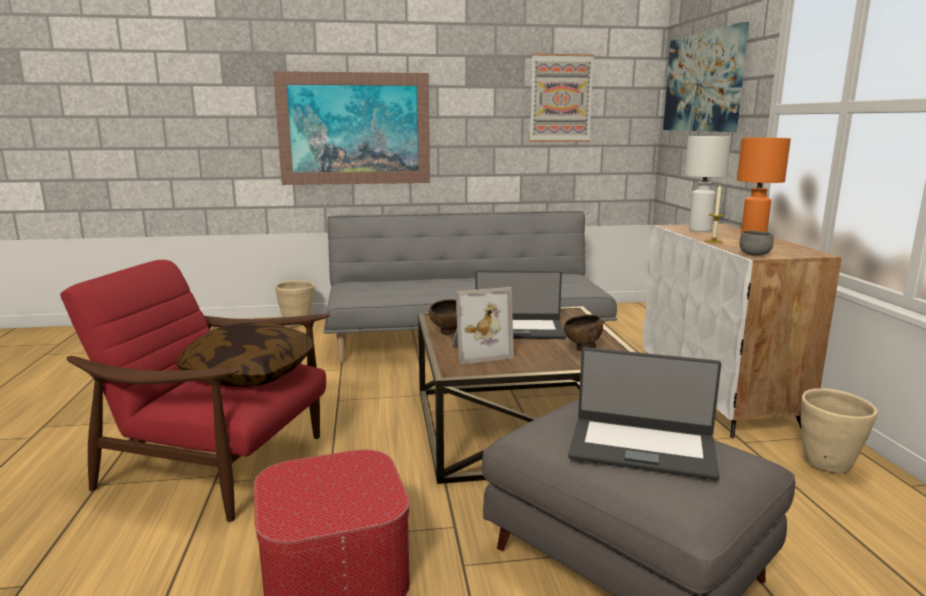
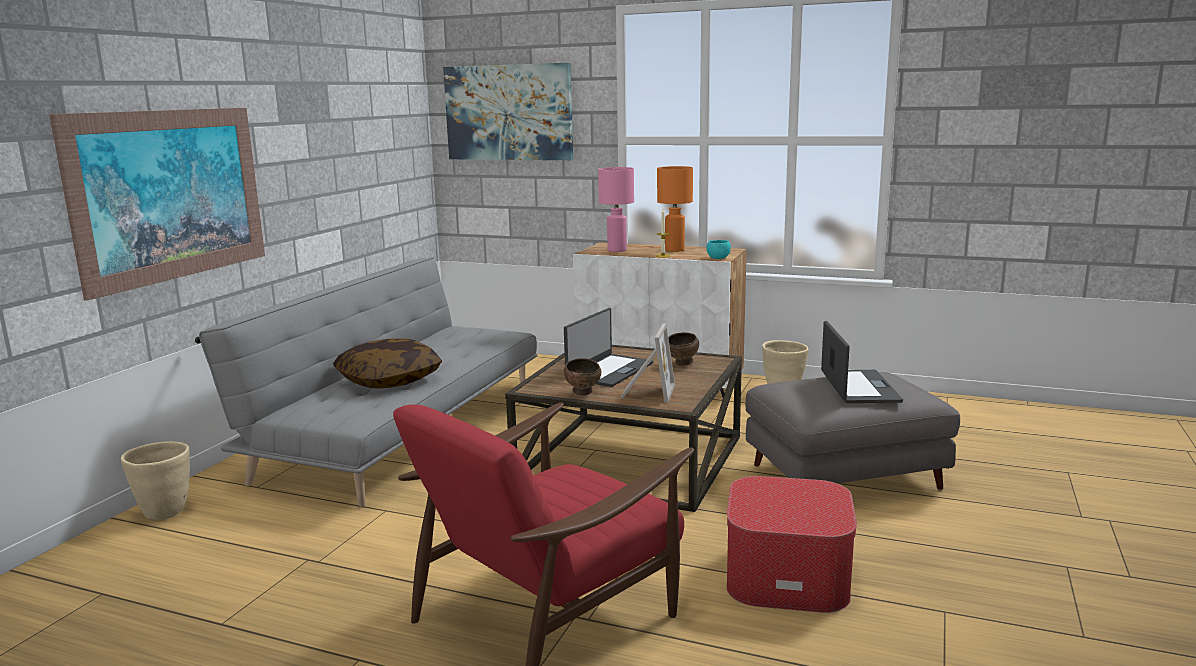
camera: 60 degrees left, 0 degrees up
(250, 374) = (570, 487): pillow -> pillow (389, 380)
(561, 98) = (362, 131): picture -> none
(642, 447) = (858, 387): laptop -> laptop turned 45 degrees counterclockwise
(700, 230) = (617, 250): white table lamp -> pink table lamp
(754, 255) = (718, 258): grey bowl -> turquoise bowl

